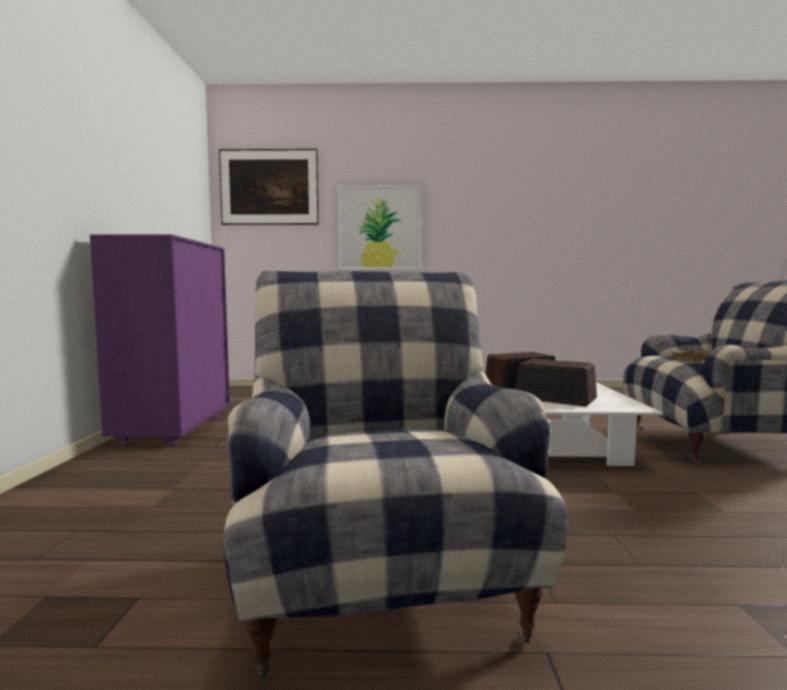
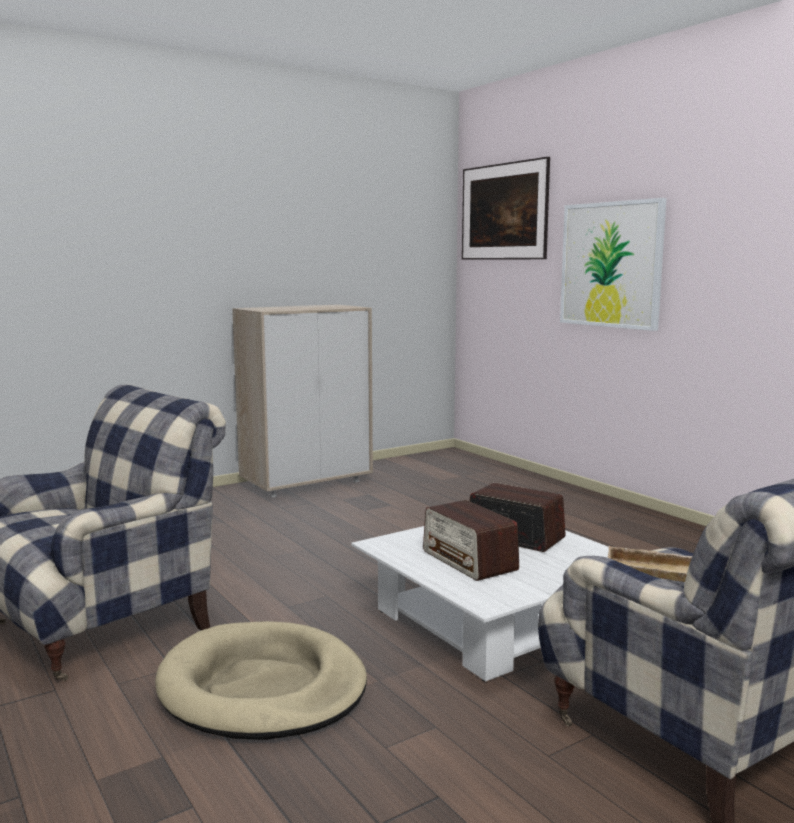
camera: 55 degrees right, 5 degrees up
(174, 428) = (306, 483): purple cabinet -> beige cabinet
(554, 399) = (469, 561): radio -> radio turned 150 degrees clockwise
(607, 531) = (262, 688): none -> beige dog bed

